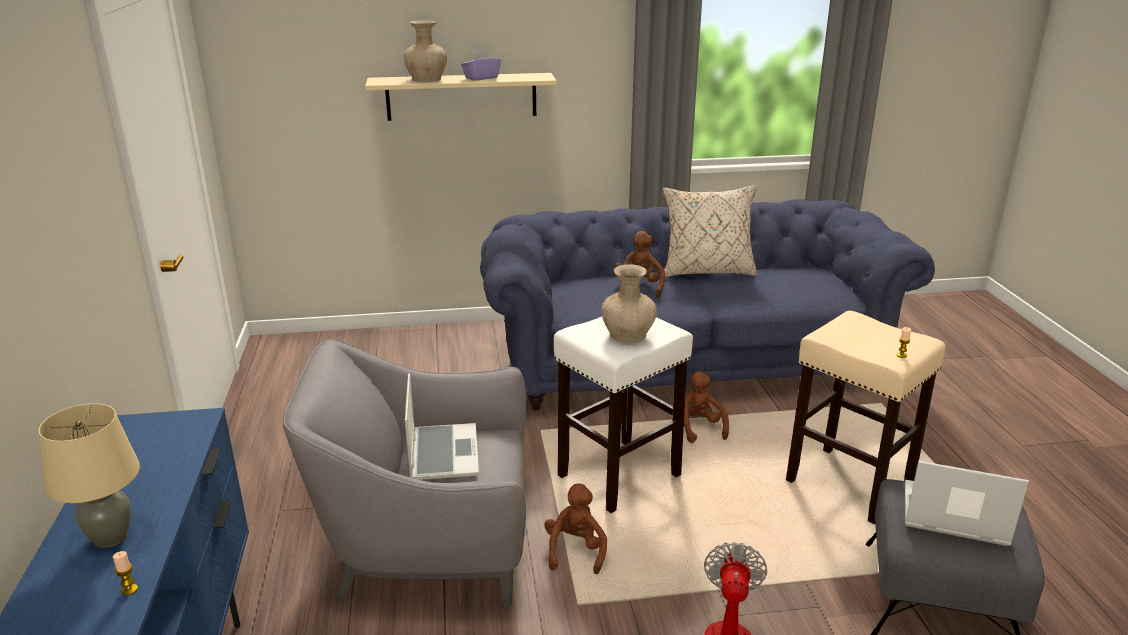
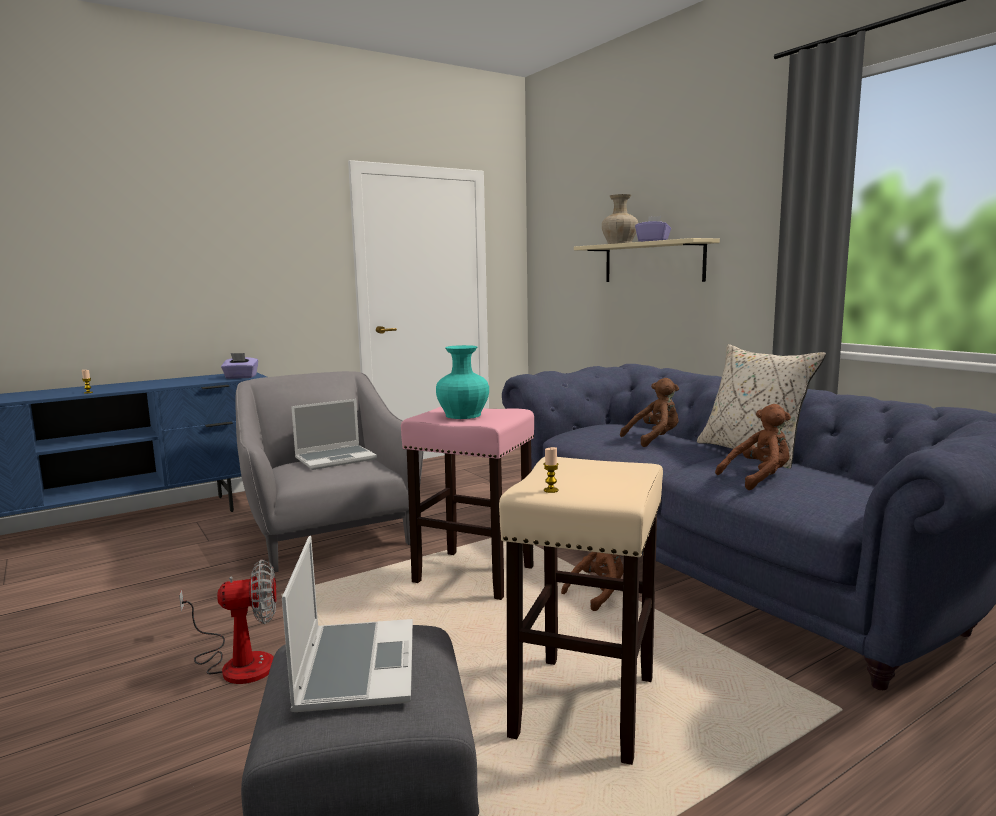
camera: 65 degrees right, 15 degrees down
(110, 538) = (134, 385): beige table lamp -> none
(184, 430) = (241, 377): none -> purple tissue box
(575, 551) = (350, 580): brown plush toy -> brown plush toy (758, 479)
(618, 476) = (472, 574): white stool -> pink stool
(627, 335) = (463, 415): beige vase -> turquoise vase

